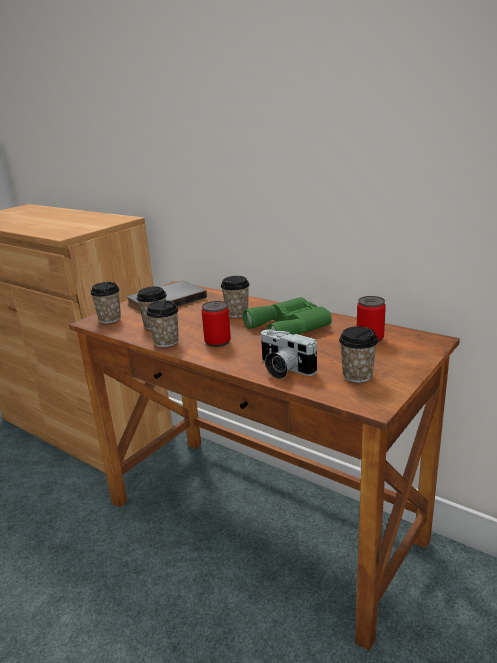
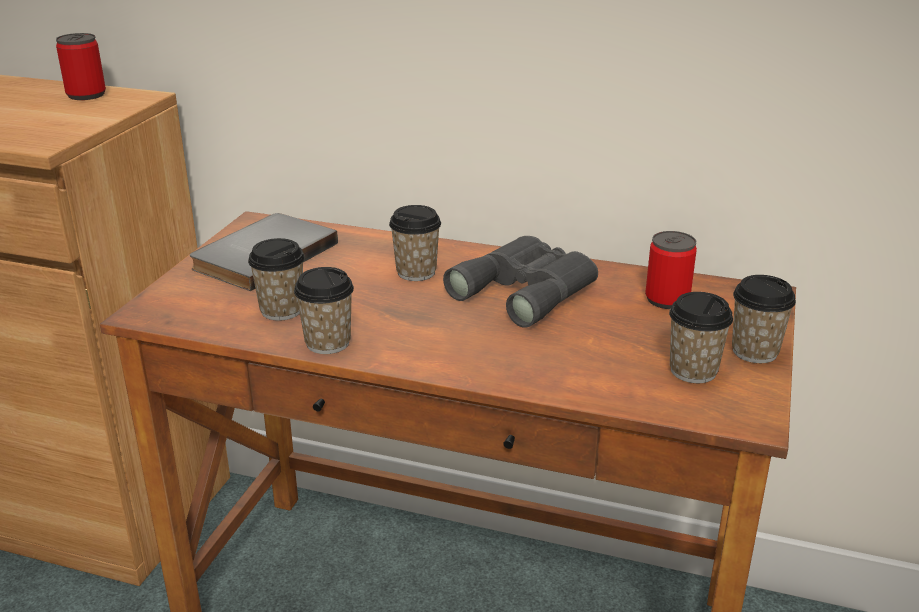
camera: 20 degrees left, 5 degrees up
(110, 319) = (179, 305): cup -> cup (754, 351)
(217, 342) = (422, 333): can -> can (86, 95)
(283, 369) = (571, 374): camera -> none
(292, 326) = (528, 289): green binoculars -> grey binoculars

